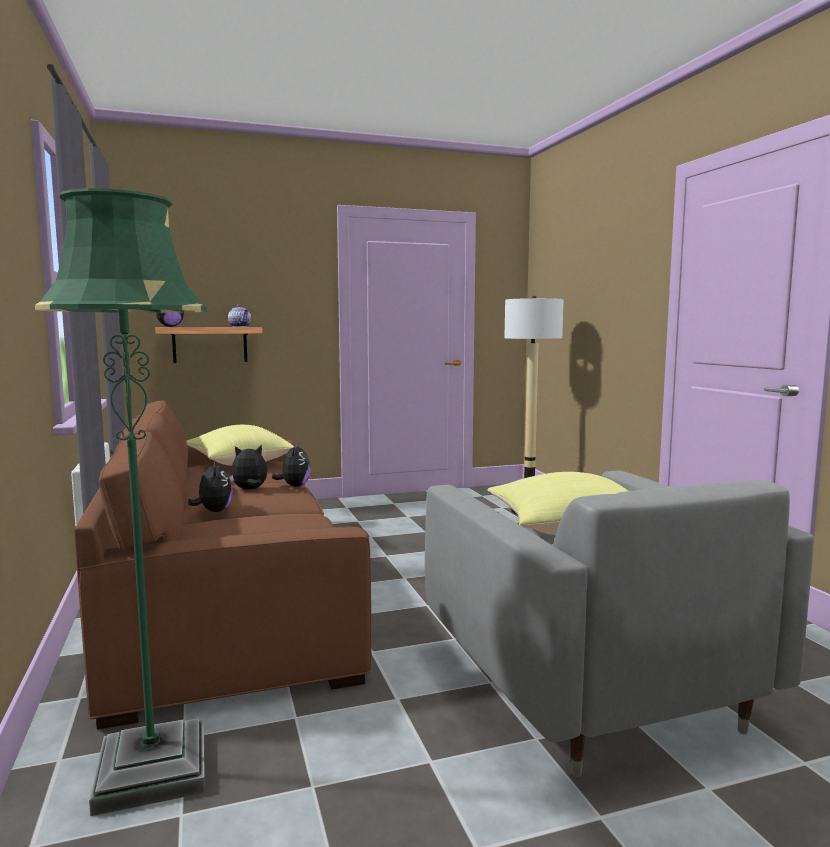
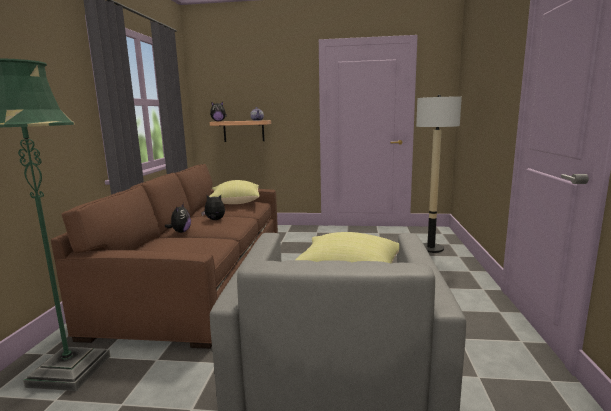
camera: 25 degrees right, 5 degrees up
(294, 486) = (243, 220): plush toy -> none

